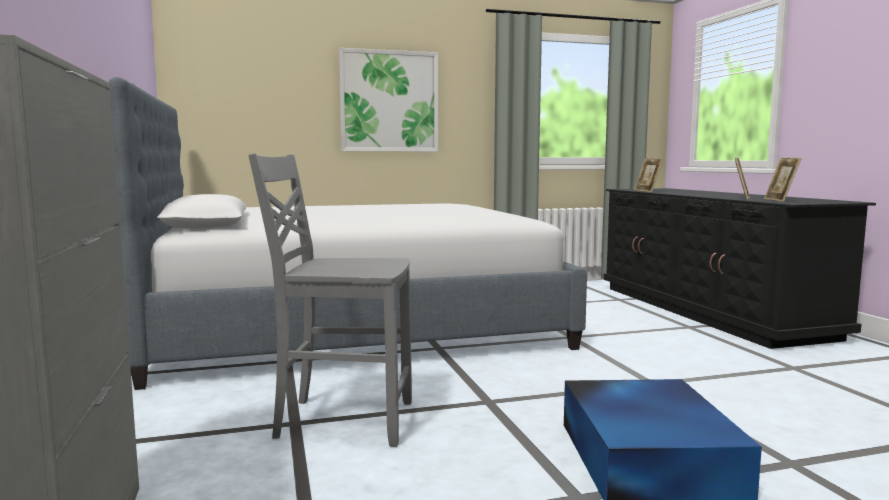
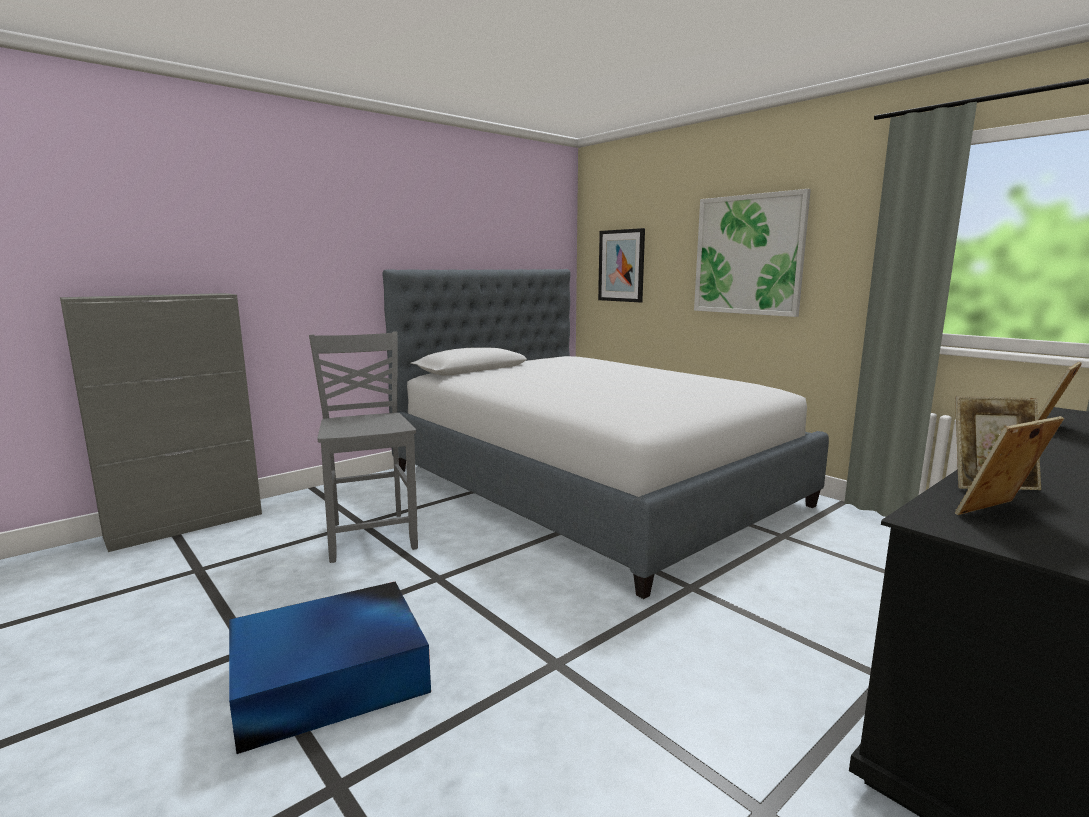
camera: 65 degrees right, 5 degrees up
(237, 107) = (621, 265): none -> picture

